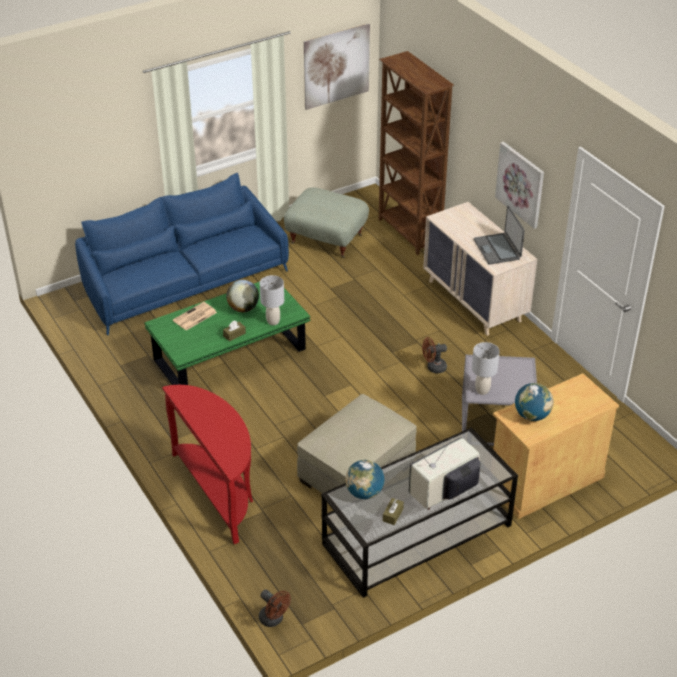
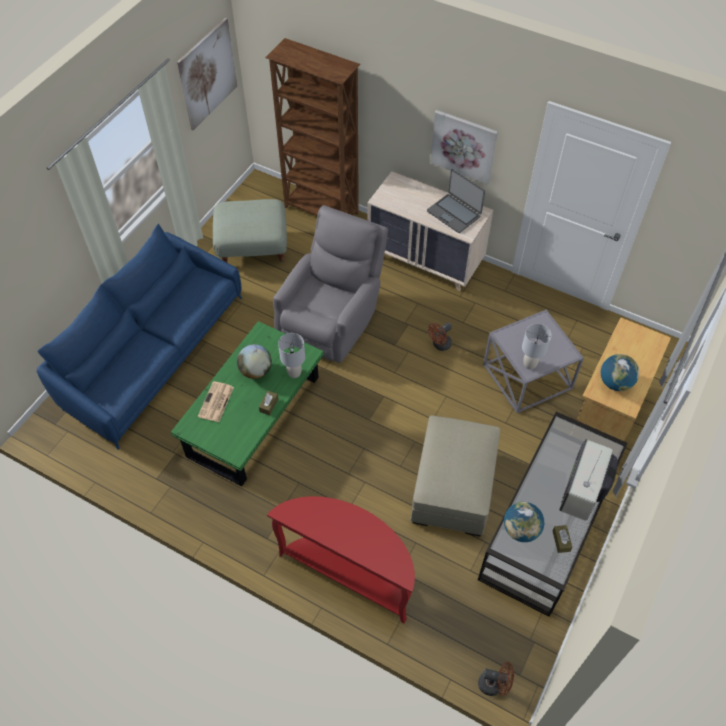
camera: 30 degrees left, 15 degrees up
(353, 312) = (331, 317): none -> grey armchair

